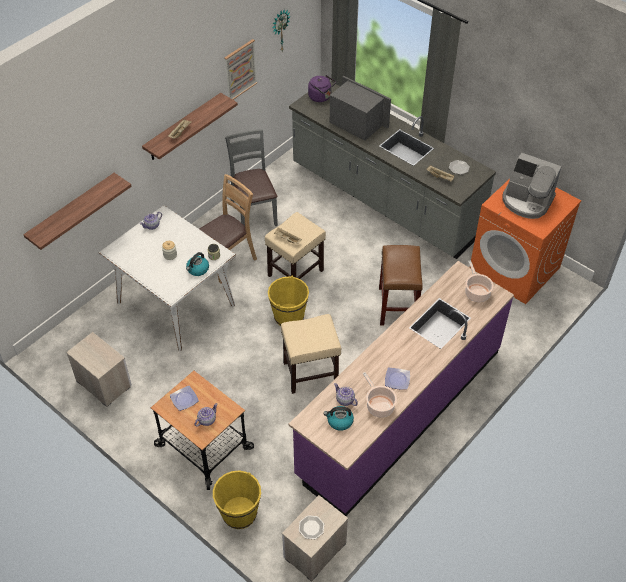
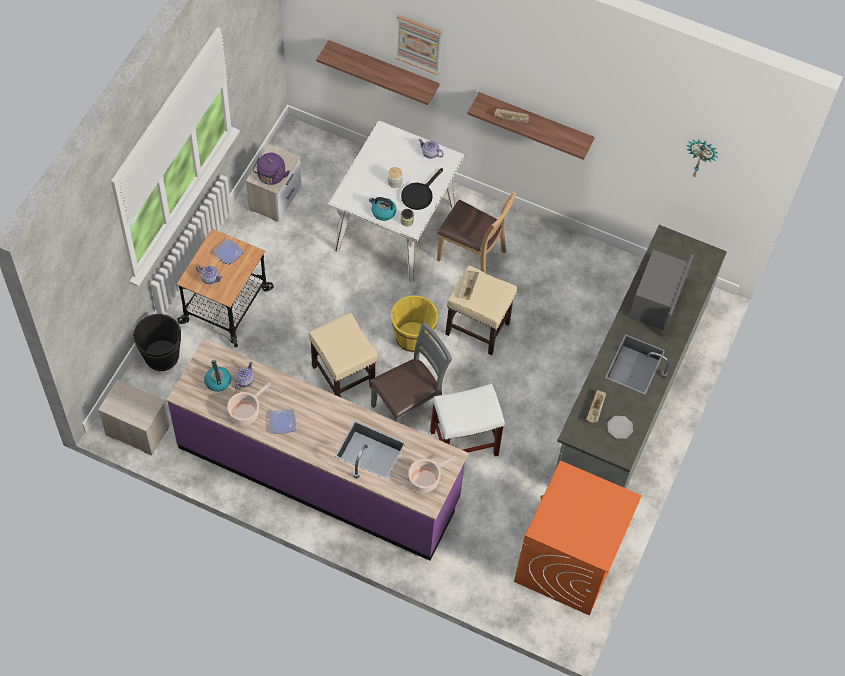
camera: 70 degrees right, 10 degrees up
(190, 242) = (419, 194): none -> black frying pan
(239, 513) = (161, 356): yellow bucket -> black bucket
(240, 70) = (629, 142): picture -> picture (419, 44)
(254, 213) = (554, 263): grey chair -> grey chair (408, 408)
(311, 527) = (128, 402): plate -> none
(321, 97) = (688, 254): purple kettle -> purple kettle (271, 177)
(398, 306) = (463, 443): brown stool -> white stool
(527, 201) = (583, 509): coffee machine -> none

